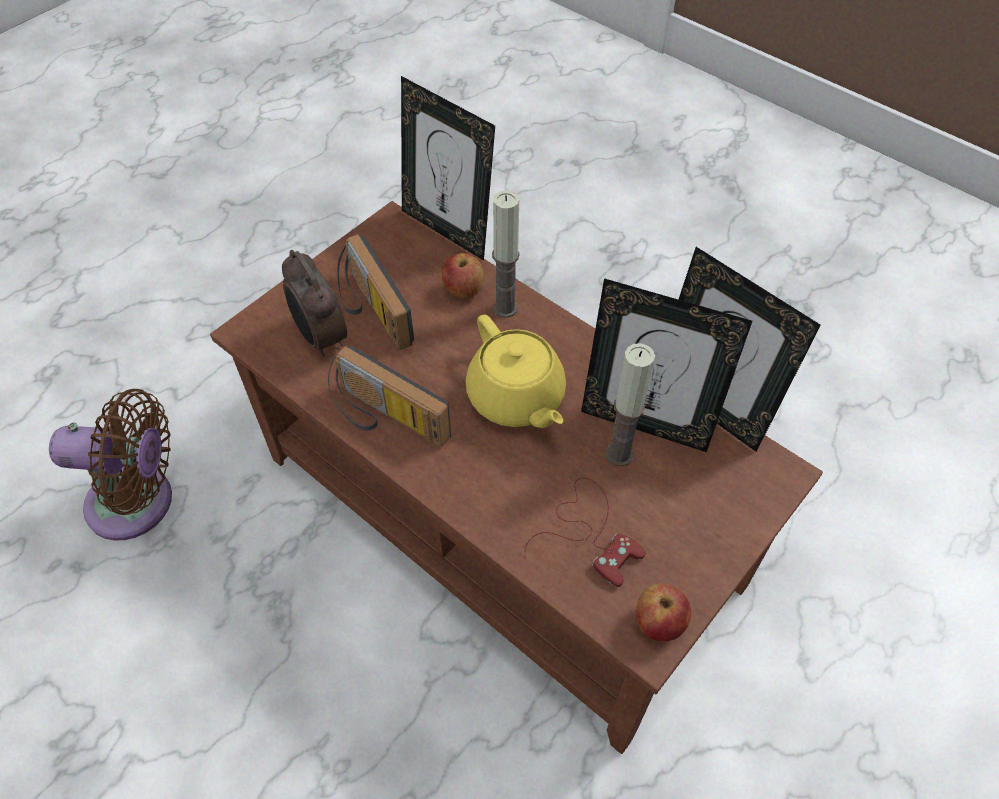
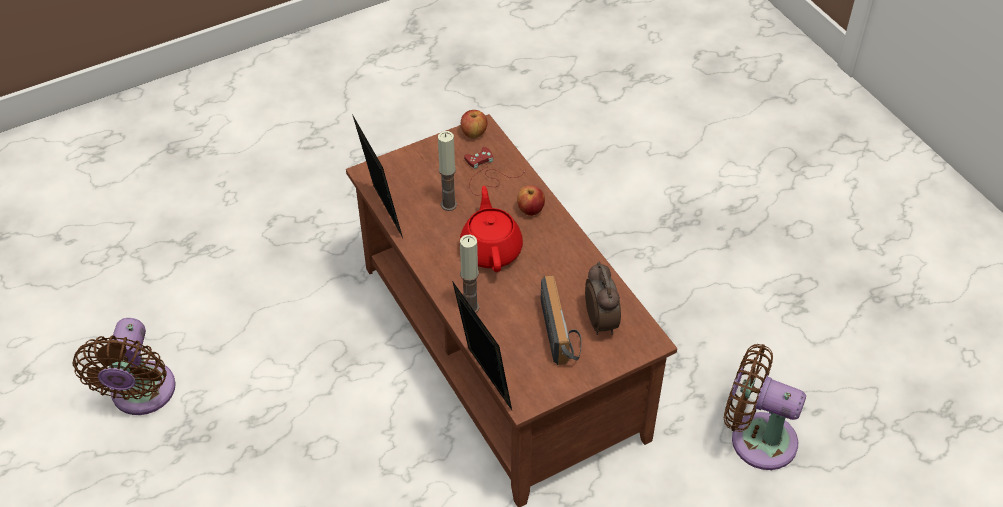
camera: 160 degrees left, 5 degrees down
(384, 418) = (575, 259): radio -> none
(463, 290) = (493, 328): apple -> apple (530, 210)
(516, 398) = (491, 249): yellow teapot -> red teapot
(645, 423) = (423, 215): picture frame -> none
(873, 337) = (141, 395): none -> brown fan

